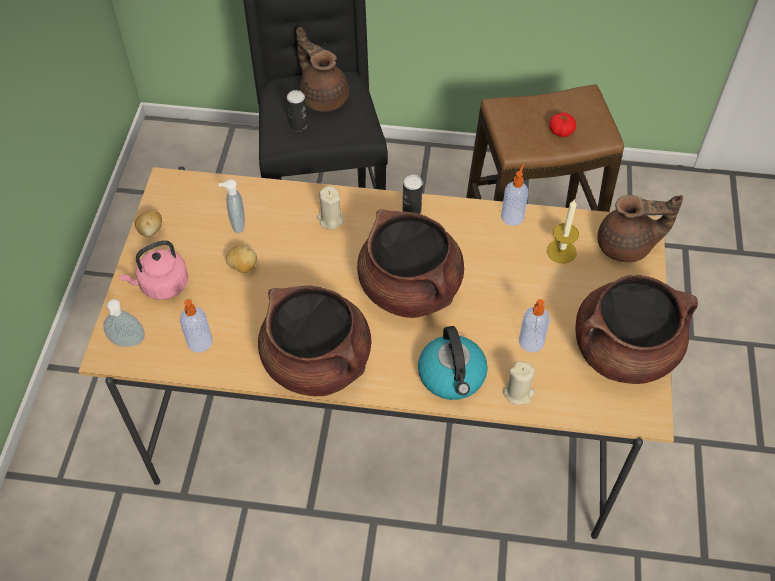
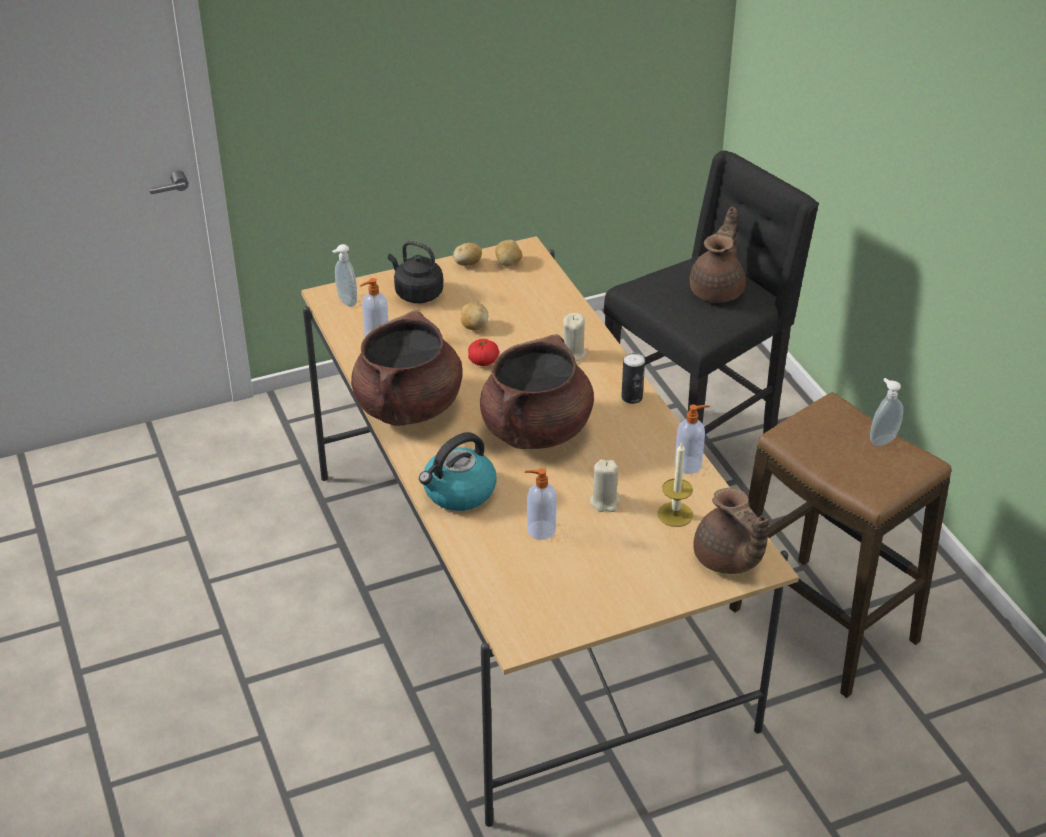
camera: 60 degrees right, 15 degrees down
(162, 285) = (416, 293): pink kettle -> black kettle
(175, 203) = (508, 263): none -> potato
(237, 224) = (516, 304): soap dispenser -> soap dispenser (881, 439)
(298, 126) = (665, 290): can -> none
(518, 393) = (474, 541): beige candle -> beige candle (605, 502)
(561, 131) = (847, 462): tomato -> tomato (483, 361)
(624, 350) = (585, 599): brown cooking pot -> none

